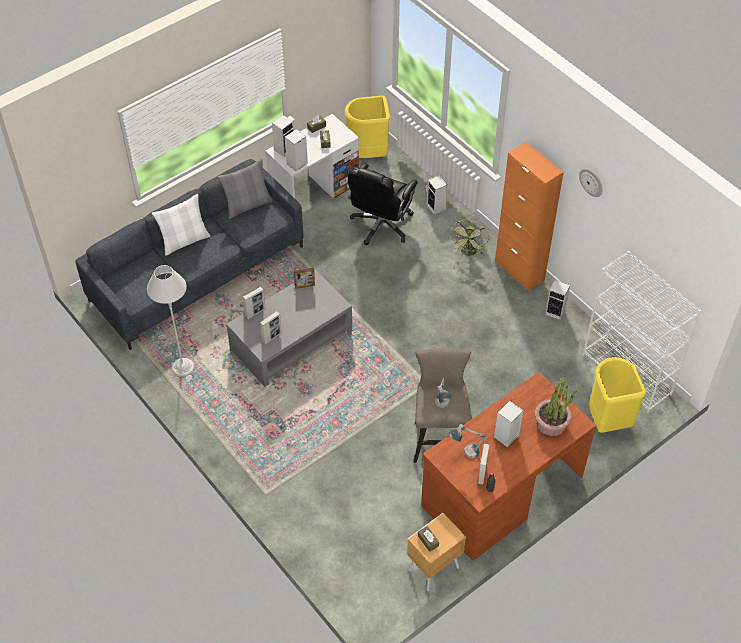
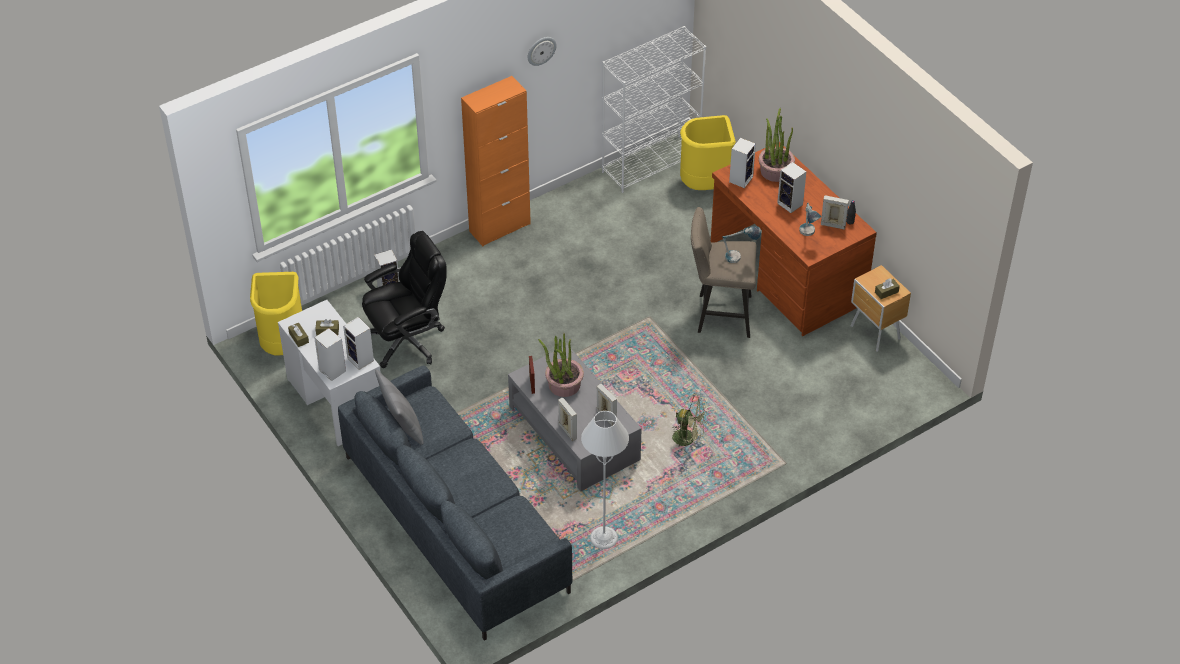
camera: 85 degrees left, 5 degrees down
(184, 241) = (452, 489): white pillow -> none
(306, 306) = (564, 384): none -> potted plant
(381, 225) = (408, 340): black office chair -> black office chair turned 60 degrees counterclockwise
(468, 252) = (465, 266): green fan -> green fan (688, 439)
(556, 312) = (562, 205): speaker -> speaker (741, 178)

